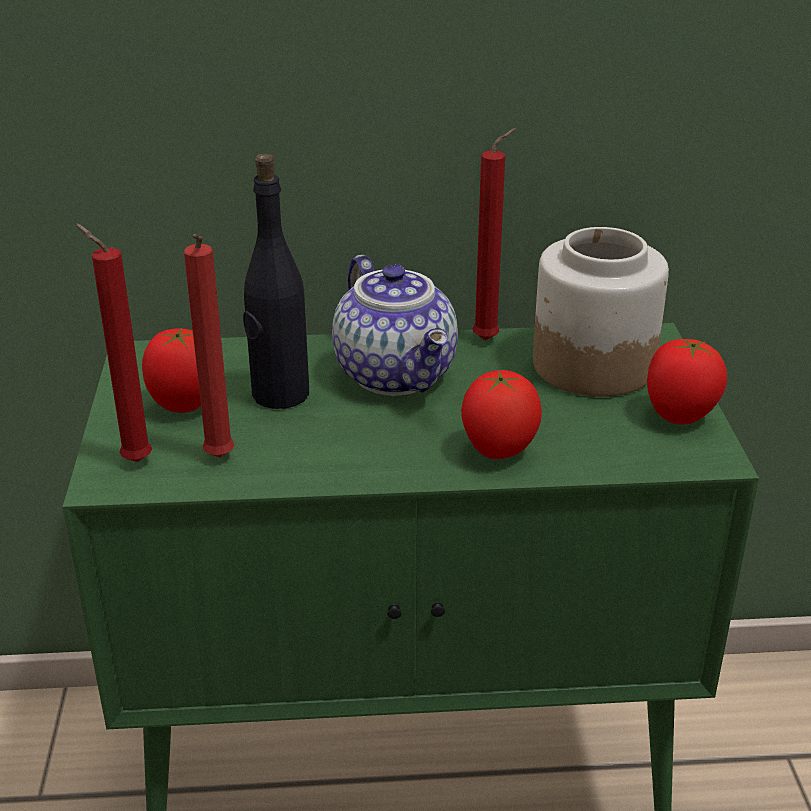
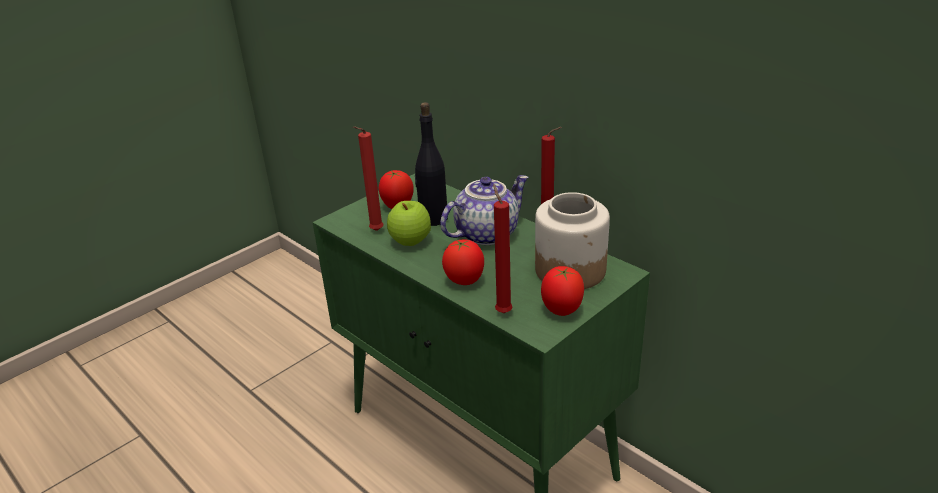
camera: 50 degrees right, 0 degrees up
(132, 460) = (352, 217): red candle -> red candle (502, 311)
(310, 443) = (410, 241): none -> apple
(398, 375) = (486, 233): teapot -> teapot turned 150 degrees counterclockwise

